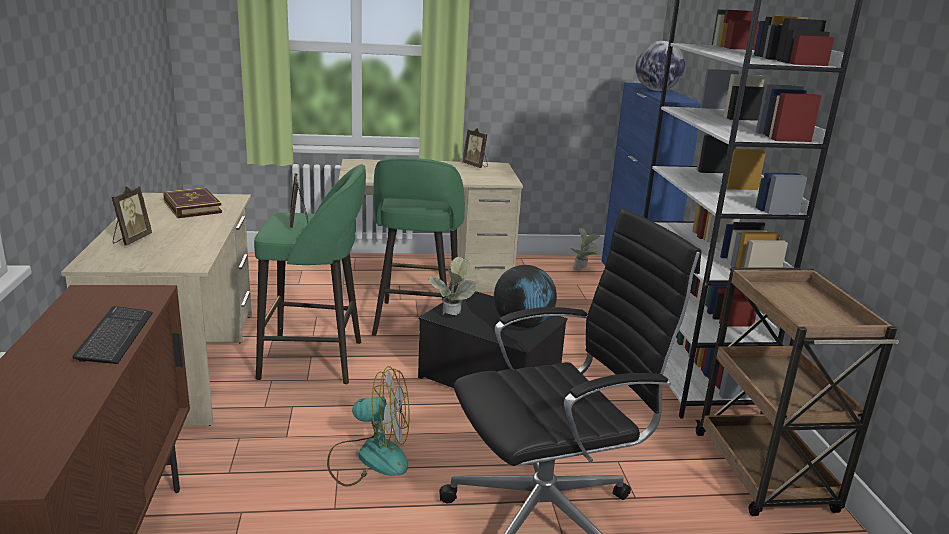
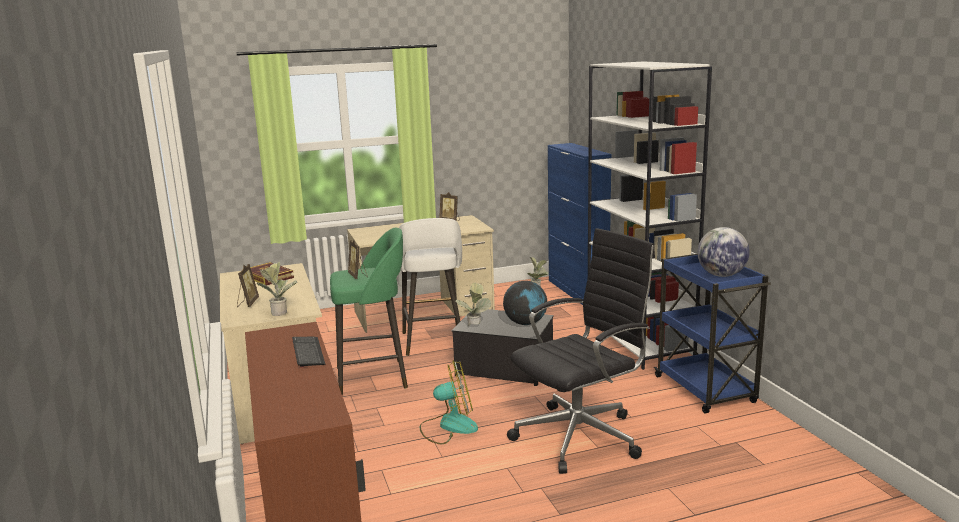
camera: 10 degrees left, 5 degrees down
(158, 260) = (280, 312): none -> potted plant
(416, 322) = (433, 342): green stool -> white stool
(656, 90) = (574, 148): globe -> globe (721, 275)
(764, 474) = (706, 390): brown cart -> blue cart

